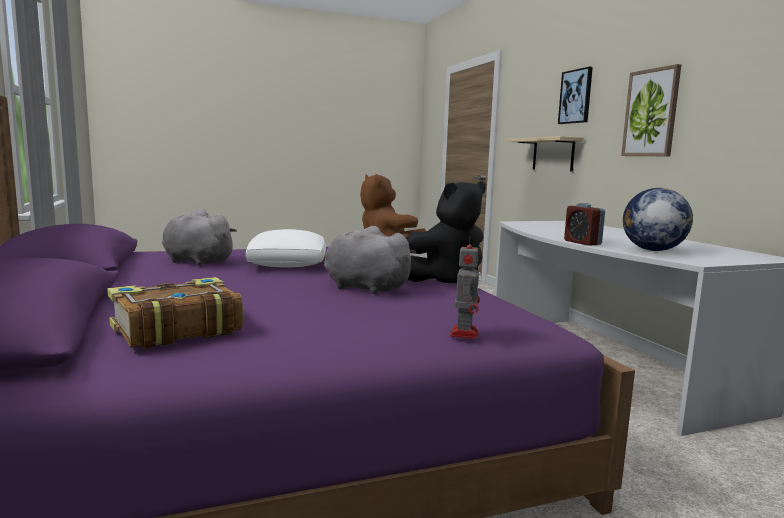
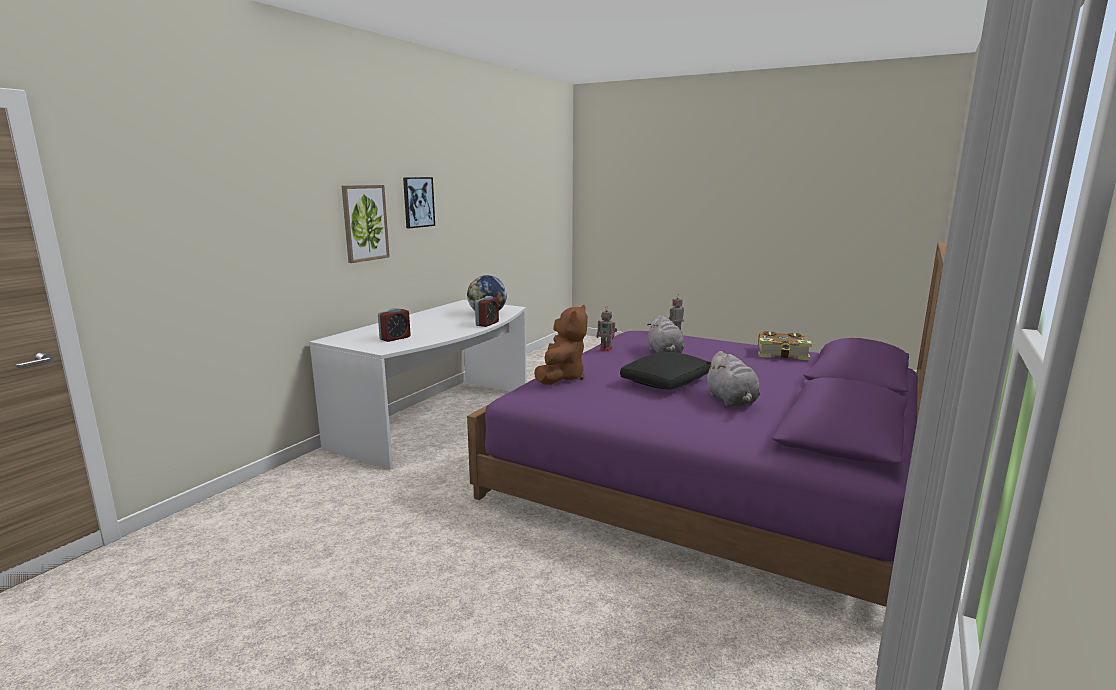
camera: 130 degrees left, 5 degrees up
(287, 263) = (665, 382): white pillow -> black pillow
(446, 281) = (606, 349): black plush toy -> toy robot
(552, 226) = (395, 338): none -> alarm clock
(553, 154) = (247, 277): beige shelf -> none
(576, 96) = (271, 203): picture -> picture (418, 202)

